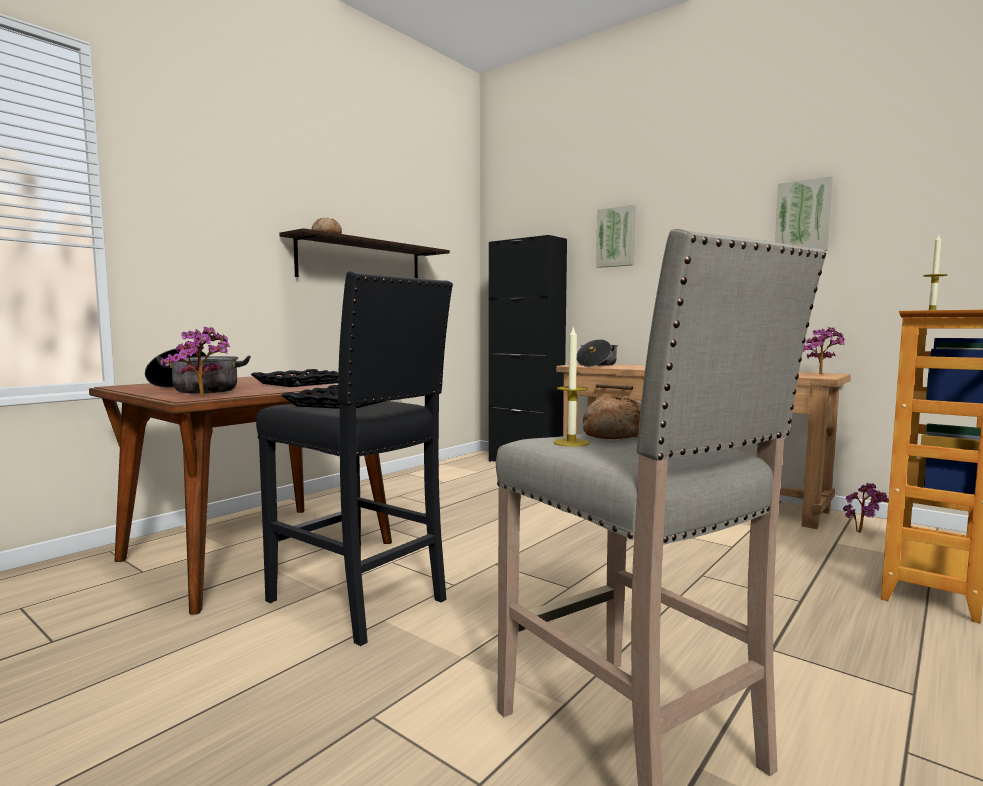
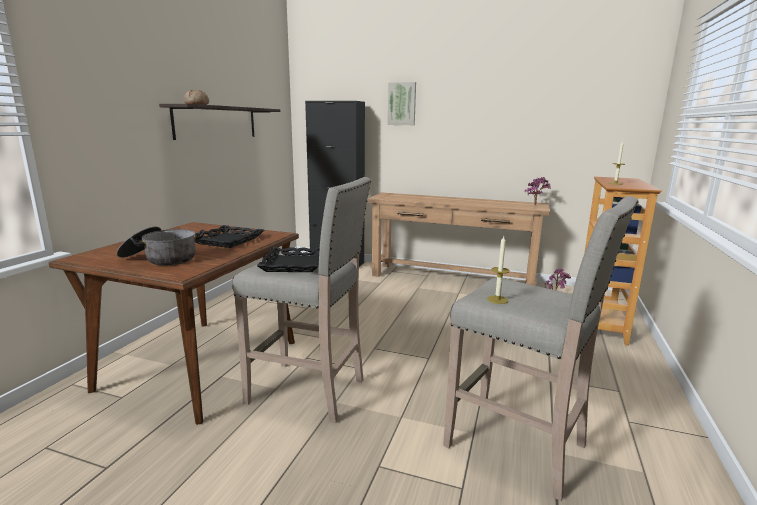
camera: 20 degrees left, 10 degrees up
(204, 397) = (192, 272): potted plant -> none
(359, 601) = (309, 391): black stool -> beige stool
(596, 365) = (392, 196): cooking pot -> none
(615, 434) = (507, 287): bread -> none
(803, 217) = (526, 103): picture -> none

